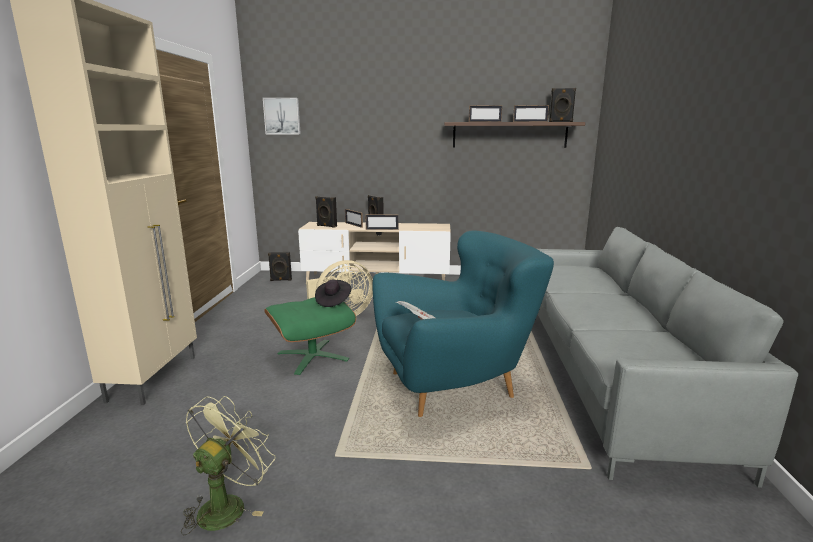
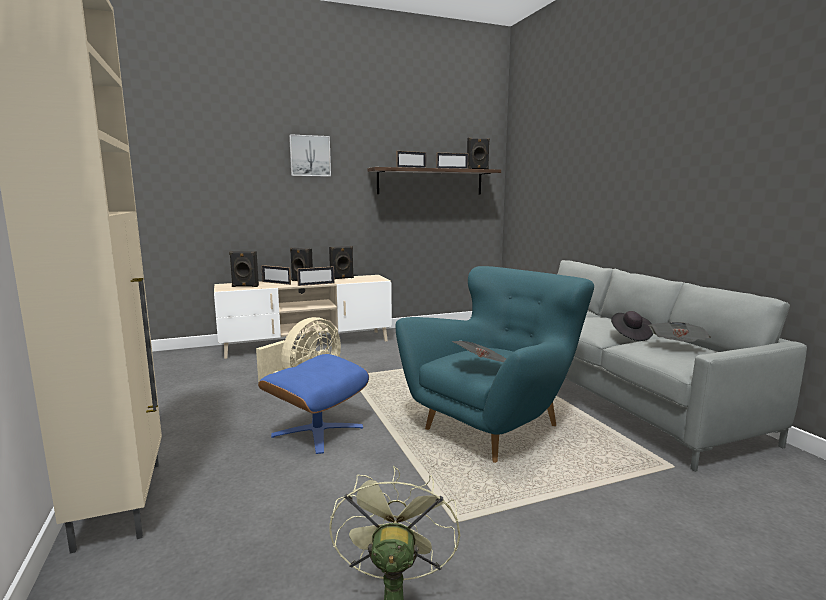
camera: 25 degrees left, 5 degrees down
(281, 280) = (186, 359): black speaker -> black speaker (342, 278)
(282, 116) = (174, 156): picture -> picture (310, 156)
(313, 356) = (317, 431): green ottoman -> blue ottoman
(333, 301) = (336, 360): black hat -> black hat (630, 335)
(646, 344) = (677, 347): none -> newspaper

